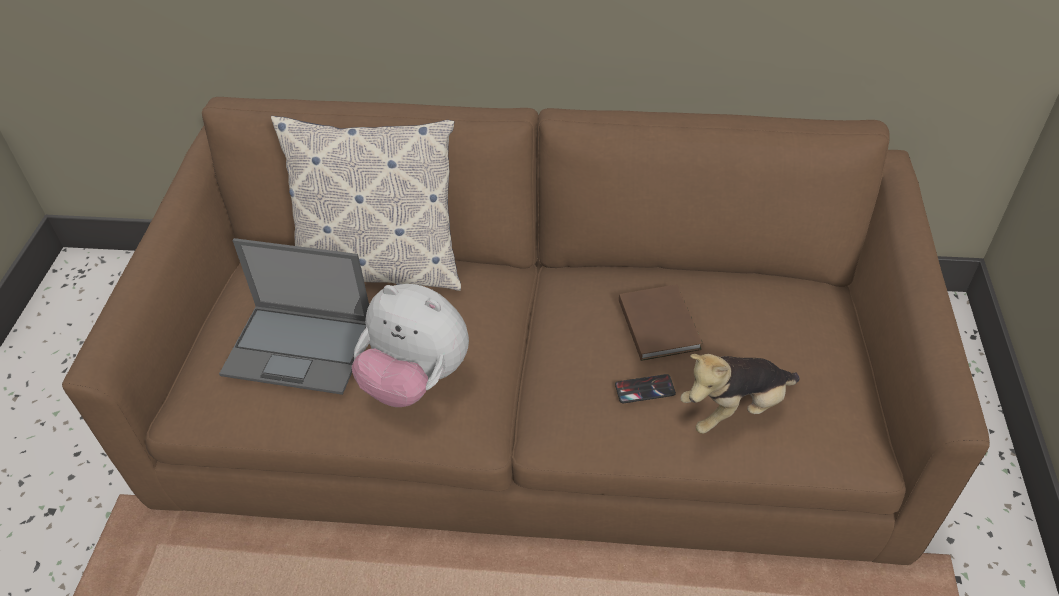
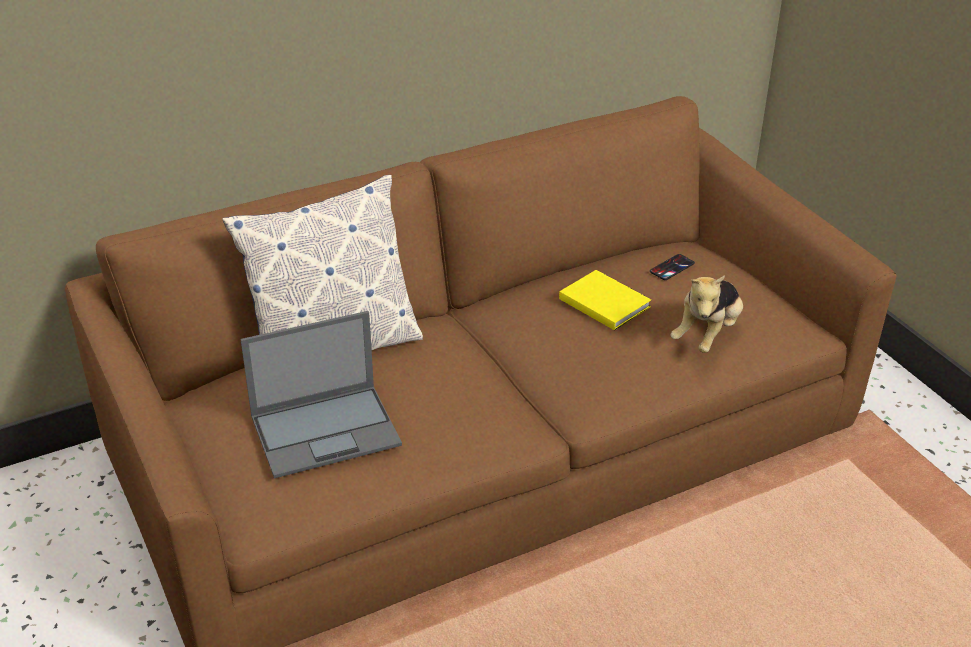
camera: 35 degrees left, 10 degrees down
(415, 380) = (449, 414): plush toy -> none
(645, 389) = (634, 347): phone -> phone (672, 267)
(659, 323) = (603, 301): brown book -> yellow book

